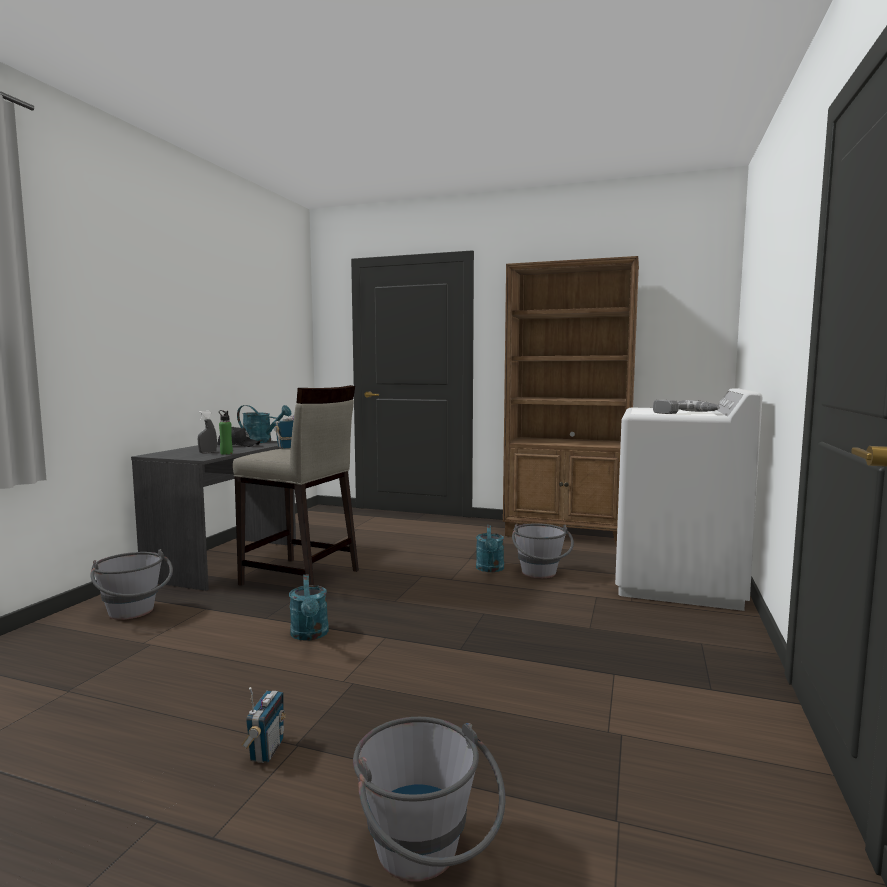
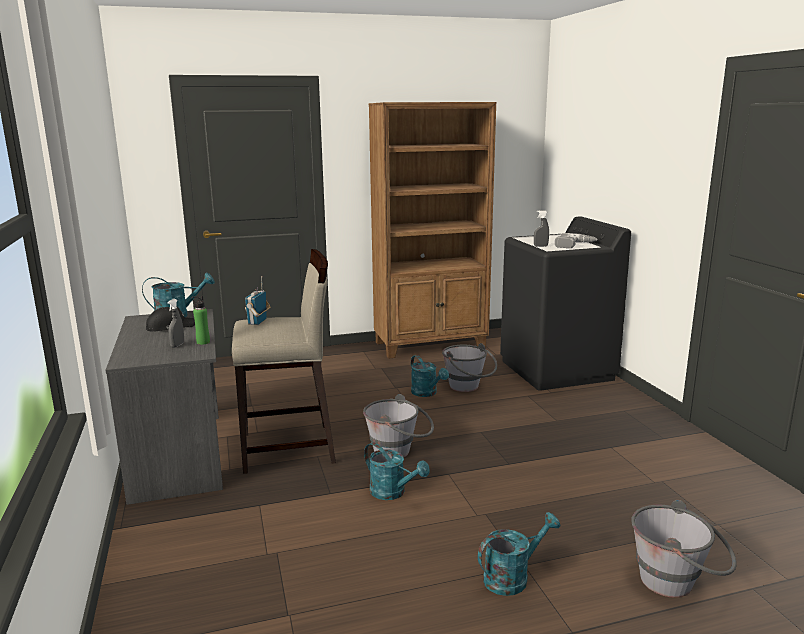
camera: 35 degrees left, 10 degrees up
(134, 614) = (198, 535): grey bucket -> grey bucket (399, 452)
(266, 750) = (512, 577): radio -> turquoise watering can
(638, 411) = (540, 246): none -> grey spray bottle
(677, 583) = (557, 370): white washing machine -> black washing machine

